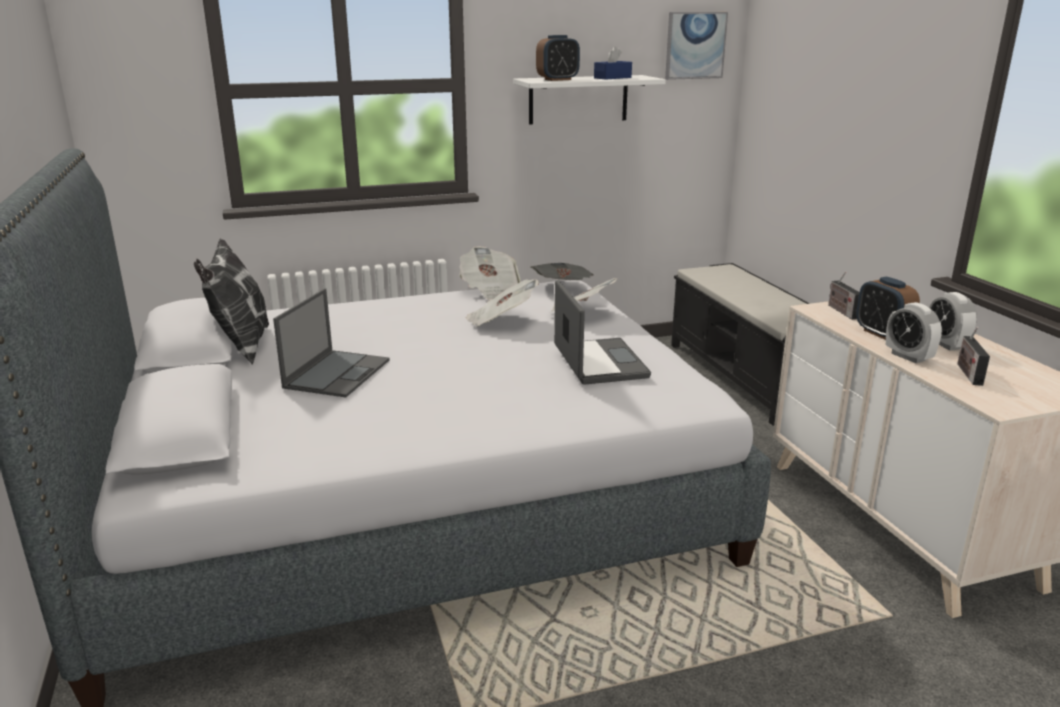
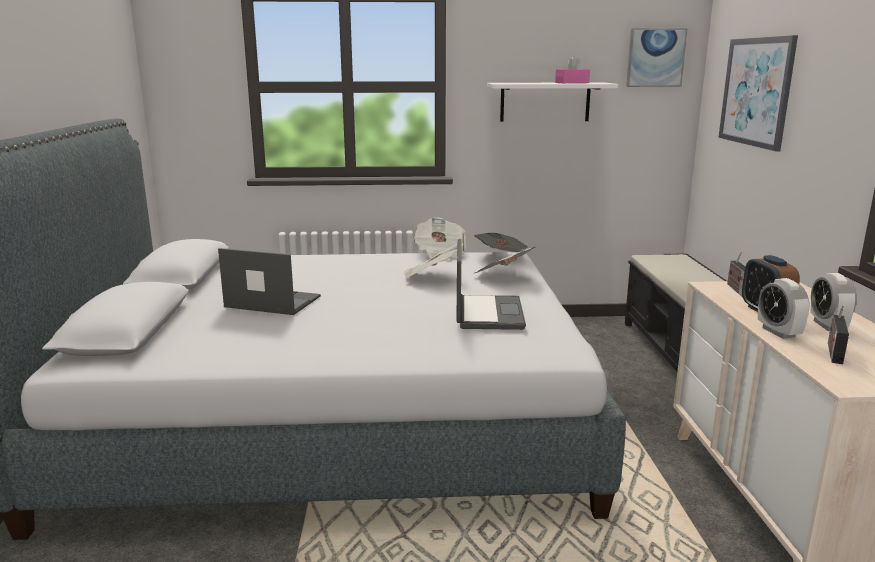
camera: 15 degrees right, 5 degrees down
(241, 347) = (218, 278): pillow -> none
(337, 373) = (271, 302): laptop -> laptop turned 105 degrees counterclockwise
(557, 79) = (521, 83): alarm clock -> none
(612, 78) = (572, 83): blue tissue box -> pink tissue box
(816, 88) = (756, 92): none -> picture

